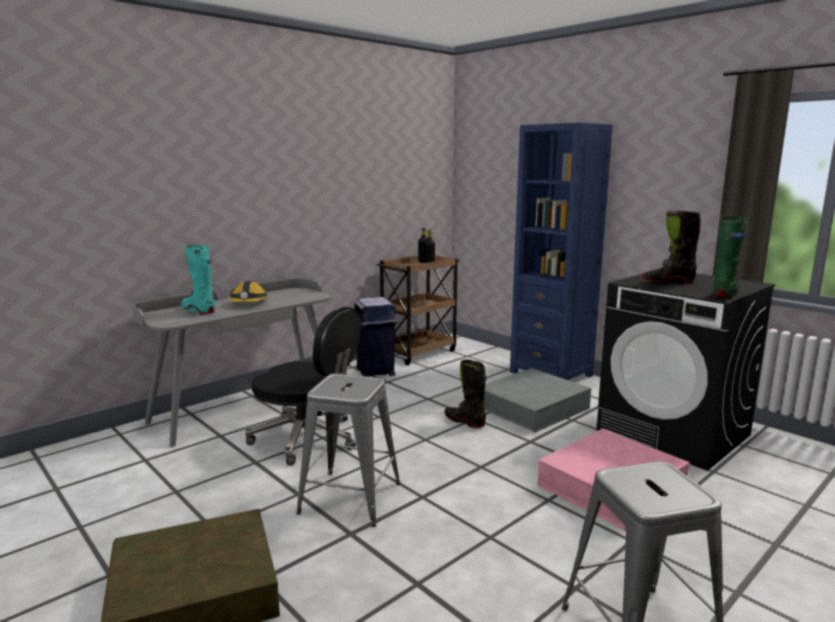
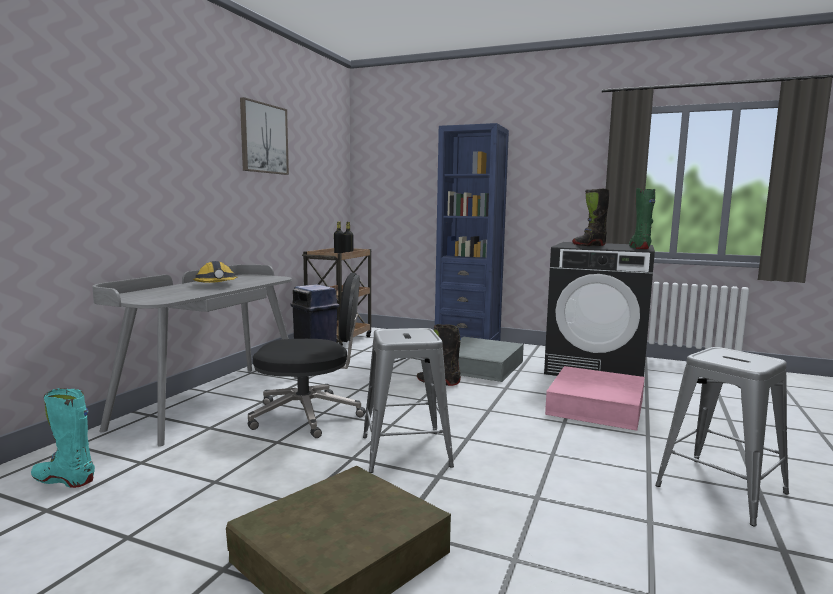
camera: 25 degrees left, 5 degrees down
(199, 310) = (169, 292): turquoise boot -> turquoise boot (64, 480)
(330, 150) = (263, 138): none -> picture

